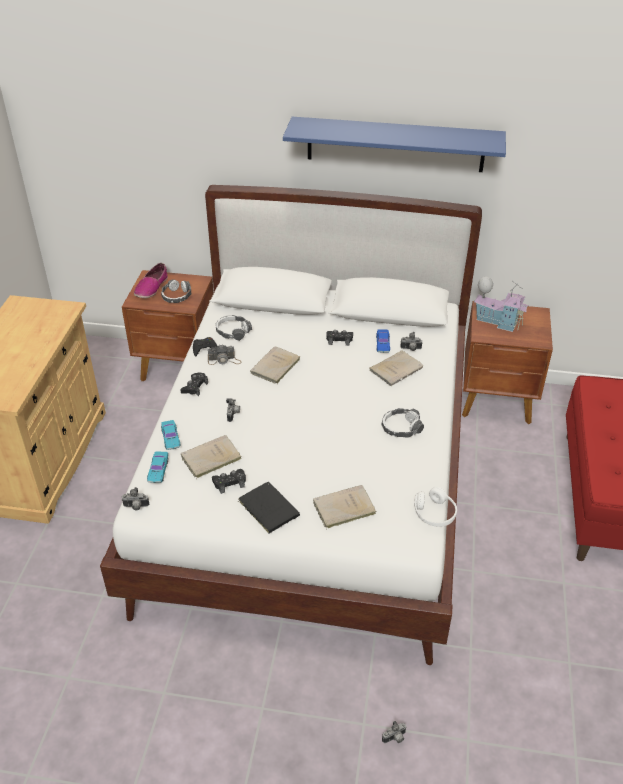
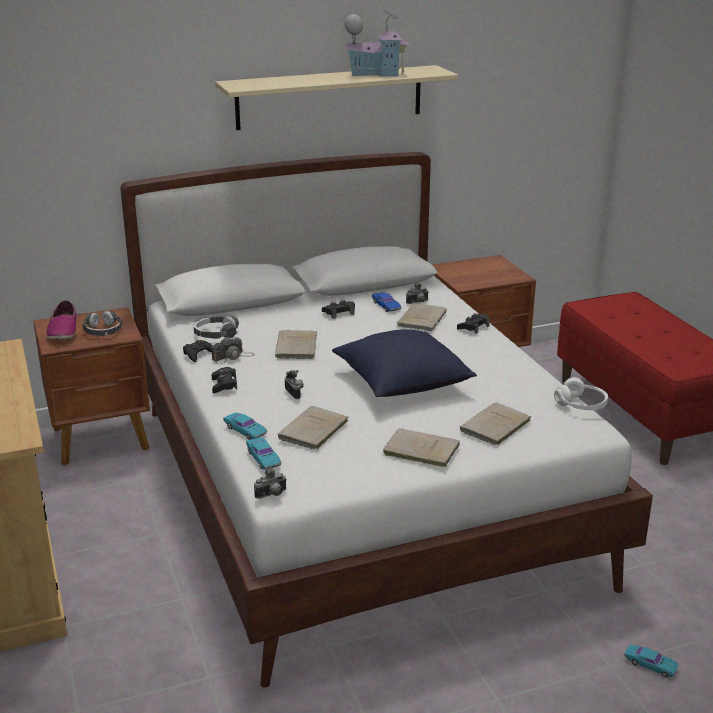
camera: 30 degrees left, 15 degrees down
(229, 483) = (357, 443): black game controller -> black game controller (473, 327)
(267, 508) = (419, 450): black book -> beige book
(318, 434) = (402, 384): none -> blue pillow
(395, 144) = (330, 97): blue shelf -> beige shelf
(395, 738) = (650, 664): camera -> turquoise toy car
(401, 427) = (477, 357): headphones -> none
(498, 321) = (466, 273): toy house -> toy house (375, 74)

